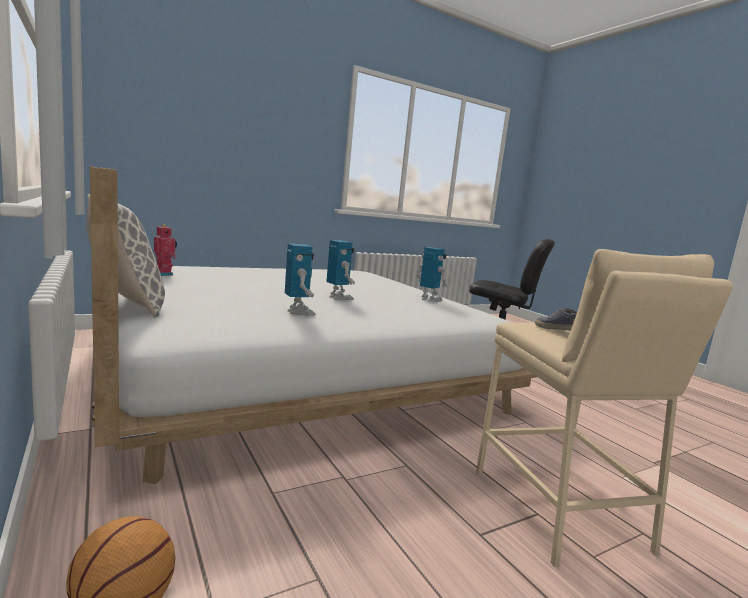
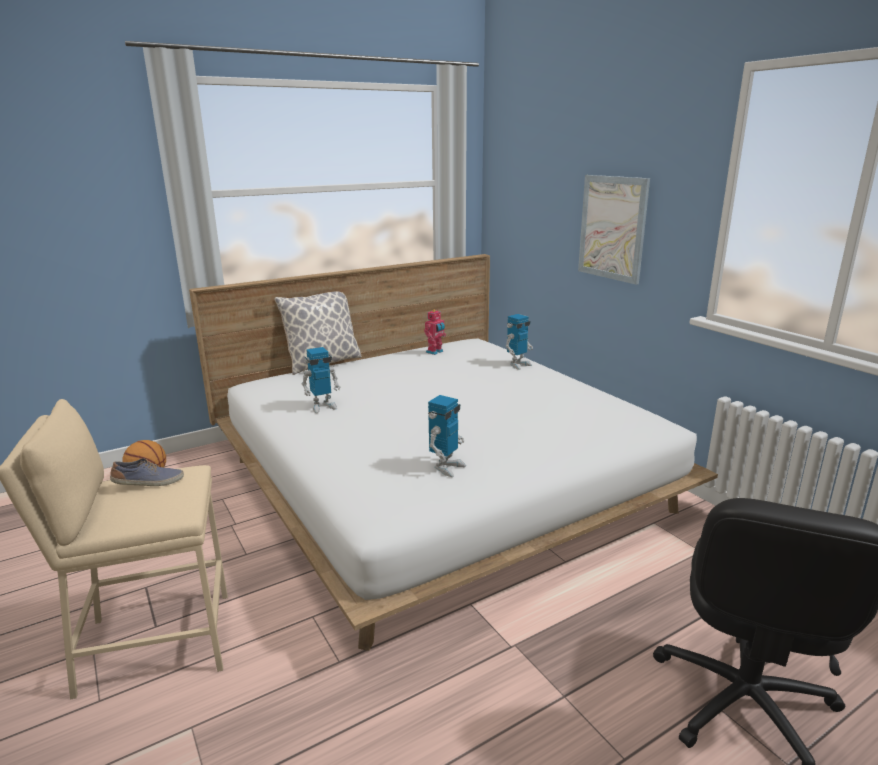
camera: 90 degrees right, 10 degrees up
(265, 152) = (612, 228): none -> picture
(338, 297) = (398, 417): toy robot -> toy robot (518, 365)

